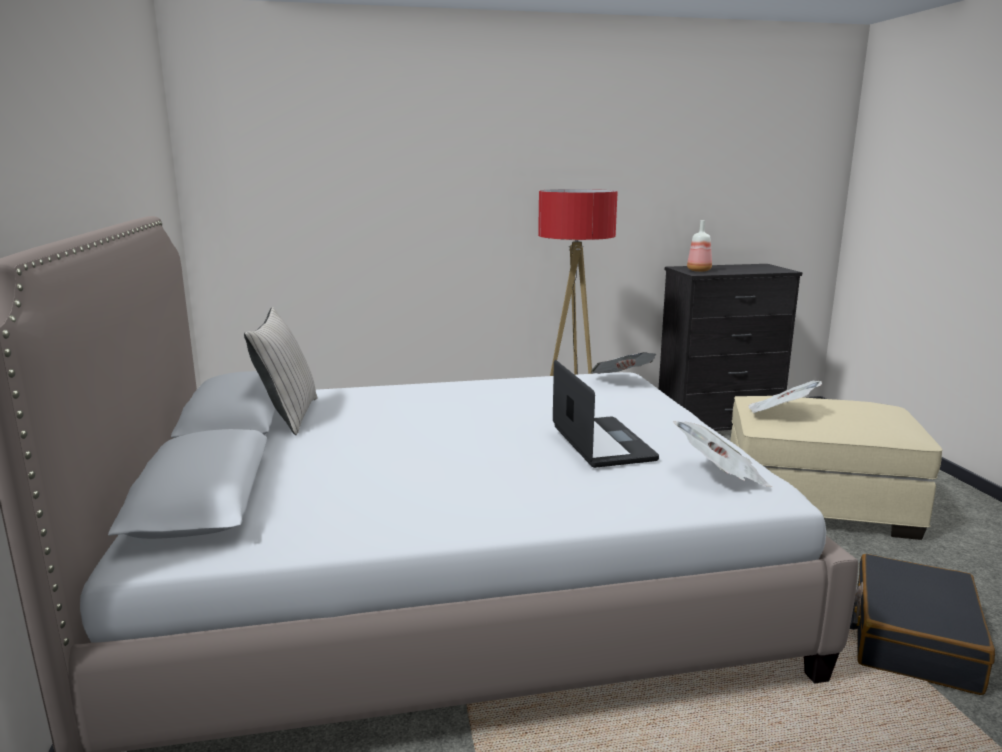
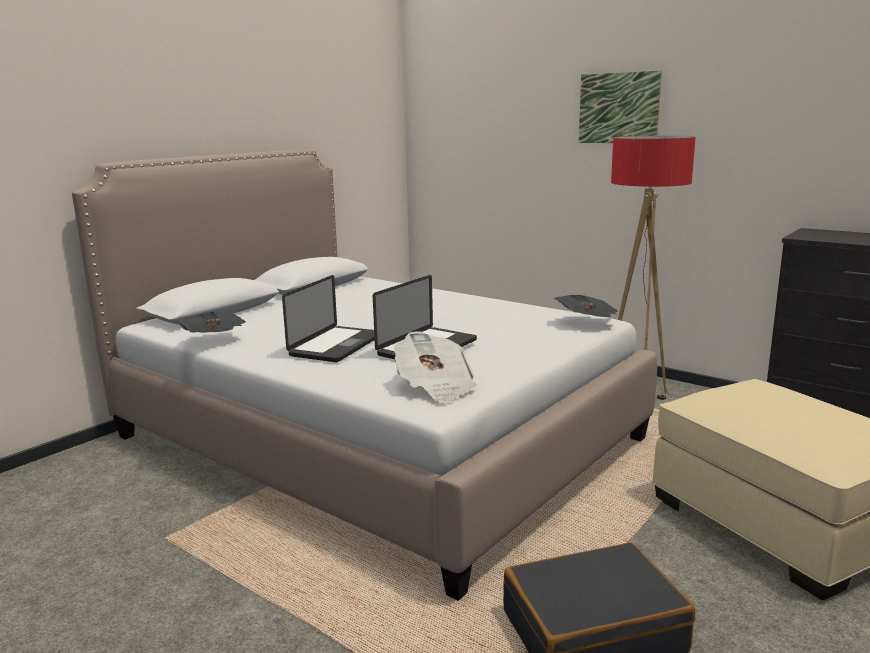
camera: 50 degrees right, 0 degrees up
(288, 416) = (337, 290): beige pillow -> none
(490, 161) = (618, 108): none -> picture
(513, 475) = (336, 345): none -> laptop
(699, 270) = (818, 235): bottle -> none
(780, 414) = (726, 397): newspaper -> newspaper (214, 341)

